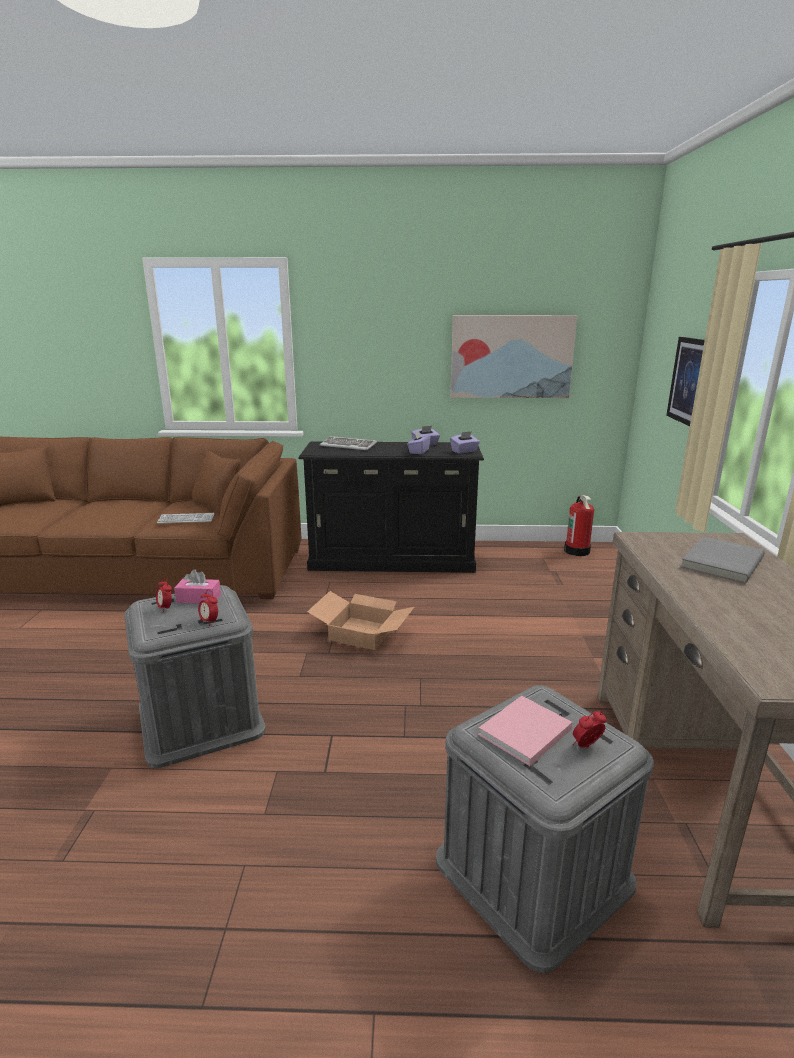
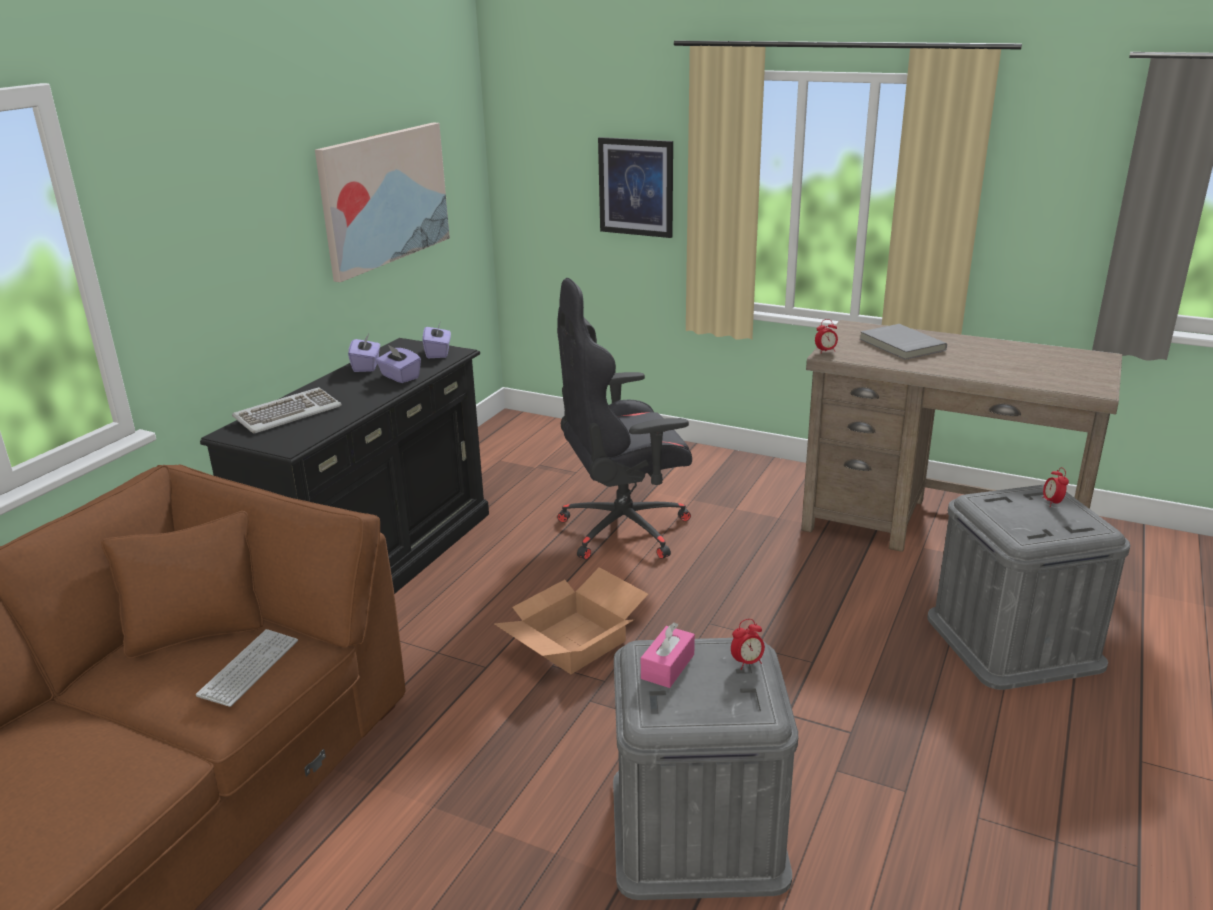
camera: 65 degrees left, 5 degrees up
(165, 608) = (683, 699): alarm clock -> alarm clock (825, 351)
(508, 619) = (625, 529): none -> black office chair
(523, 733) = (1032, 521): pink book -> none
(577, 551) = (504, 435): fire extinguisher -> none

